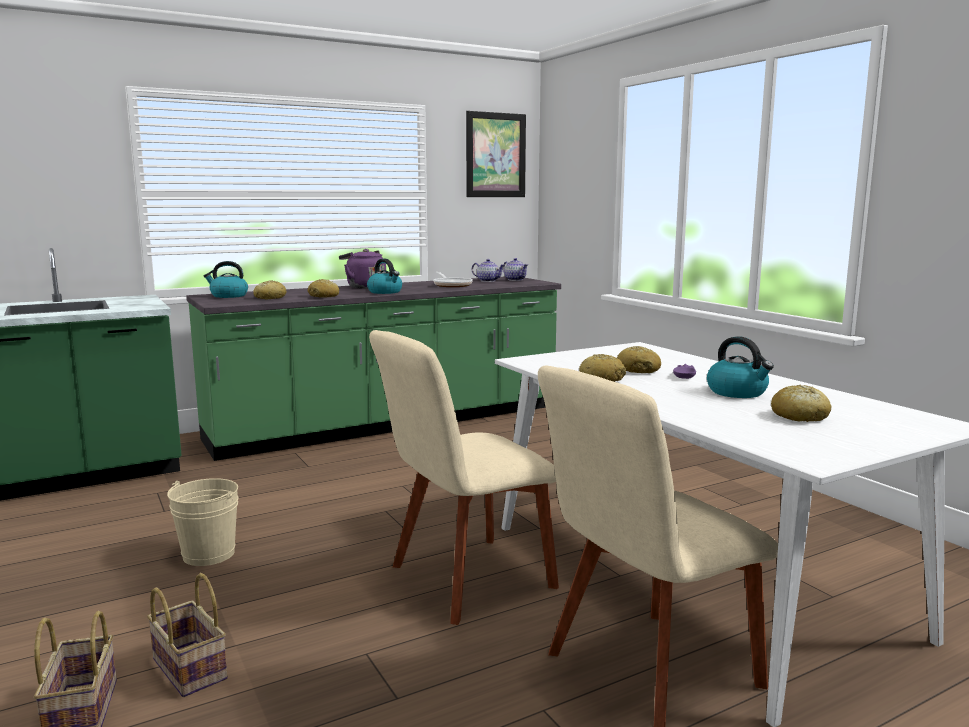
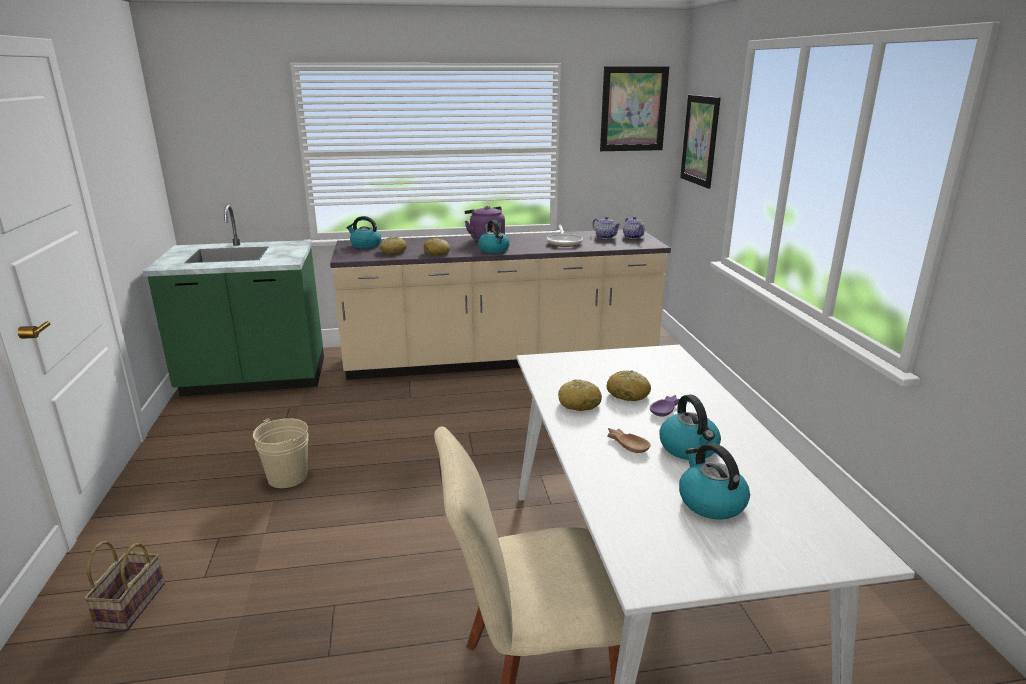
camera: 20 degrees right, 10 degrees up
(187, 668) = (211, 585): basket -> none
(389, 424) = (501, 359): green counter -> beige counter
(465, 579) = (453, 548): beige chair -> none
(568, 182) = (700, 140): none -> picture
(681, 395) = (627, 444): none -> brown bowl
(799, 416) = (710, 502): bread -> kettle

